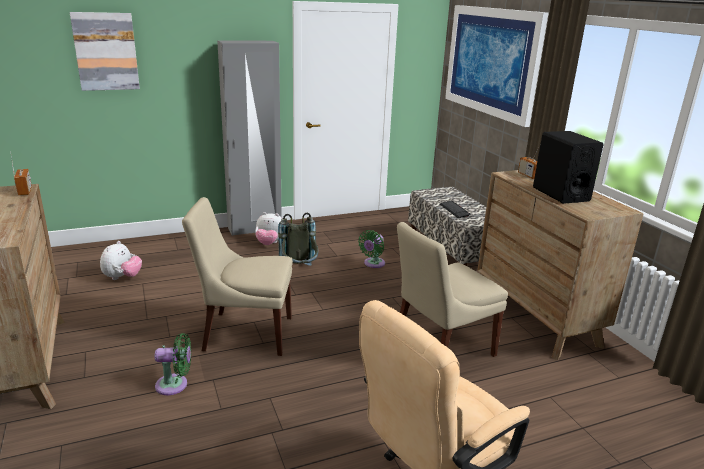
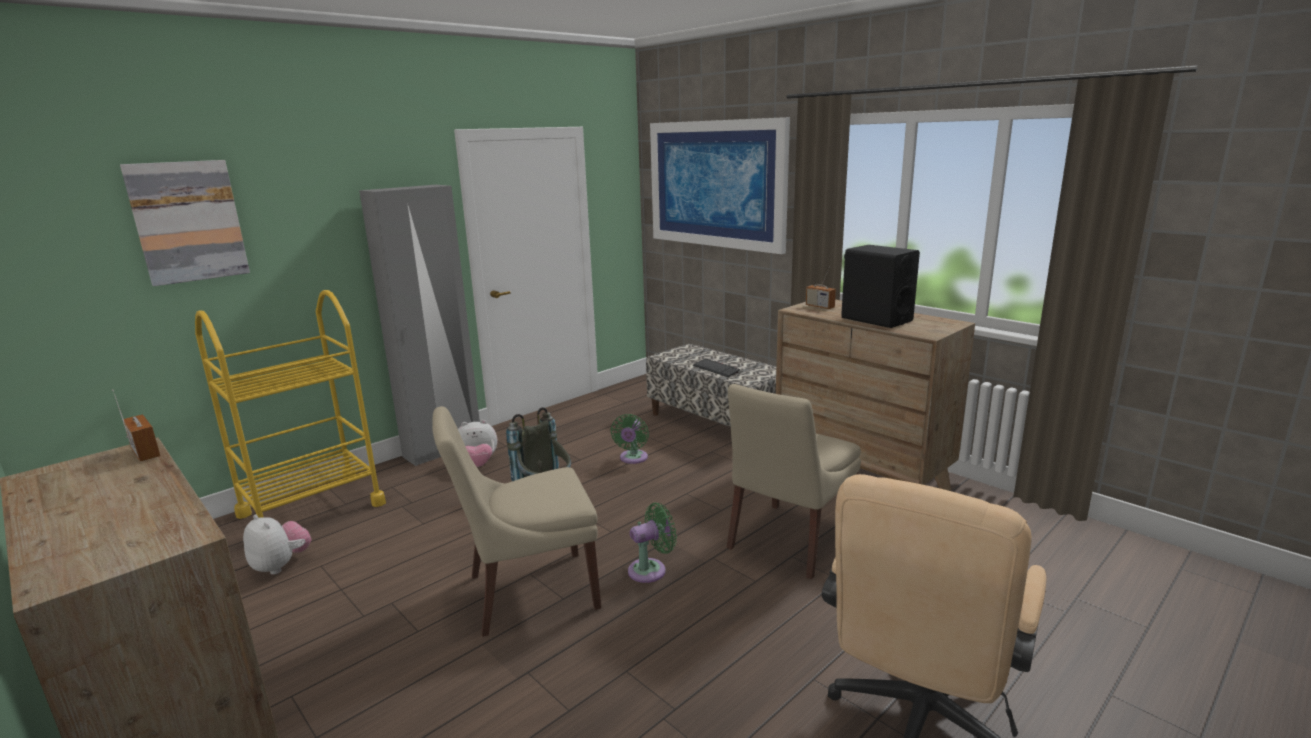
camera: 20 degrees left, 5 degrees down
(122, 277) = (281, 565): plush toy -> plush toy turned 45 degrees counterclockwise
(157, 248) = (312, 509): none -> yellow cart
(175, 385) = (475, 699): green fan -> green fan (651, 569)

